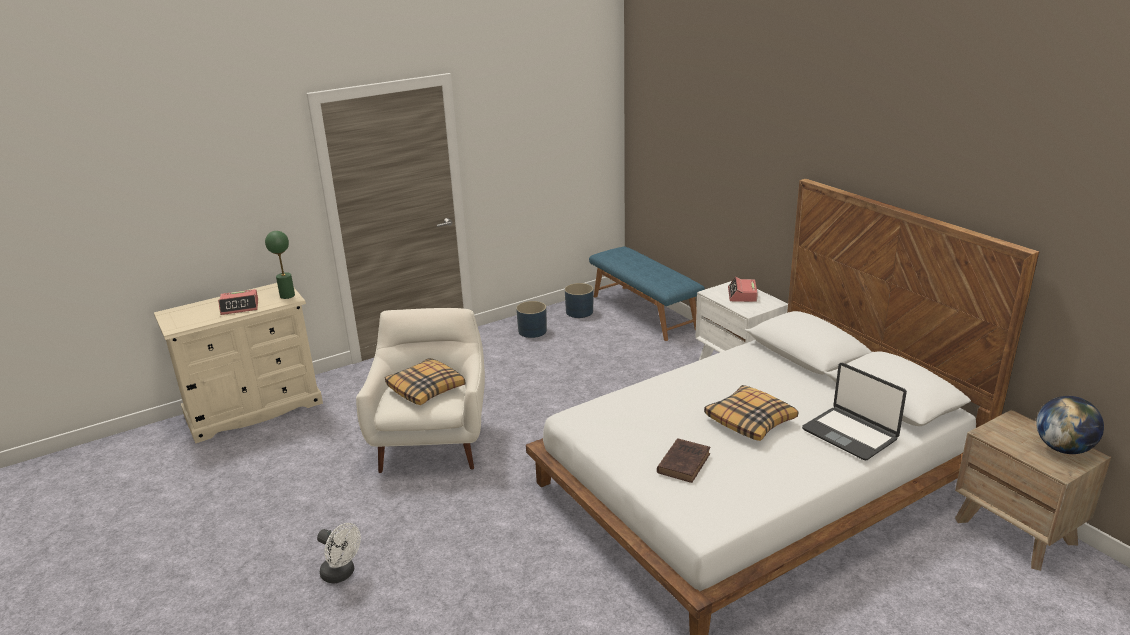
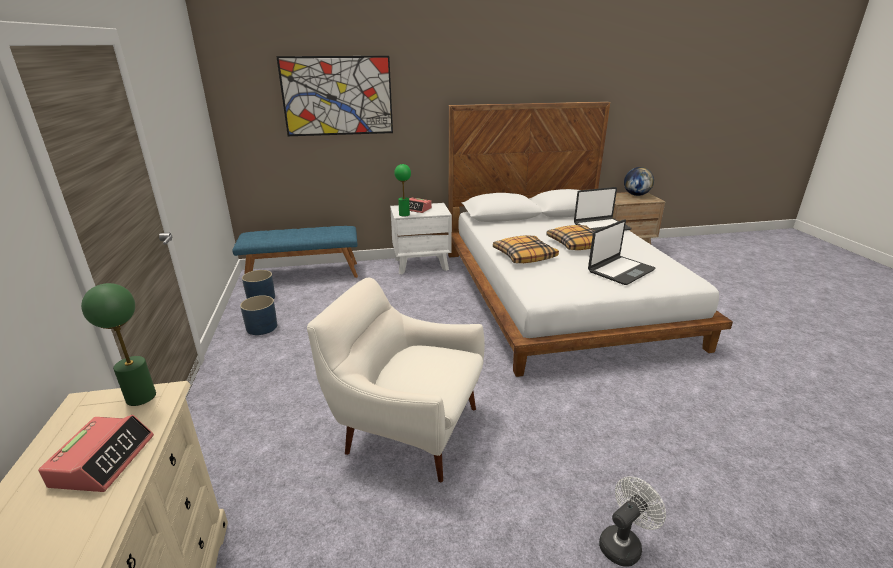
camera: 70 degrees left, 0 degrees up
(426, 389) = (422, 364): pillow -> pillow (524, 256)
(684, 462) = (620, 270): brown book -> laptop
(709, 134) = (337, 96): none -> picture
(714, 294) = (404, 214): none -> green table lamp

